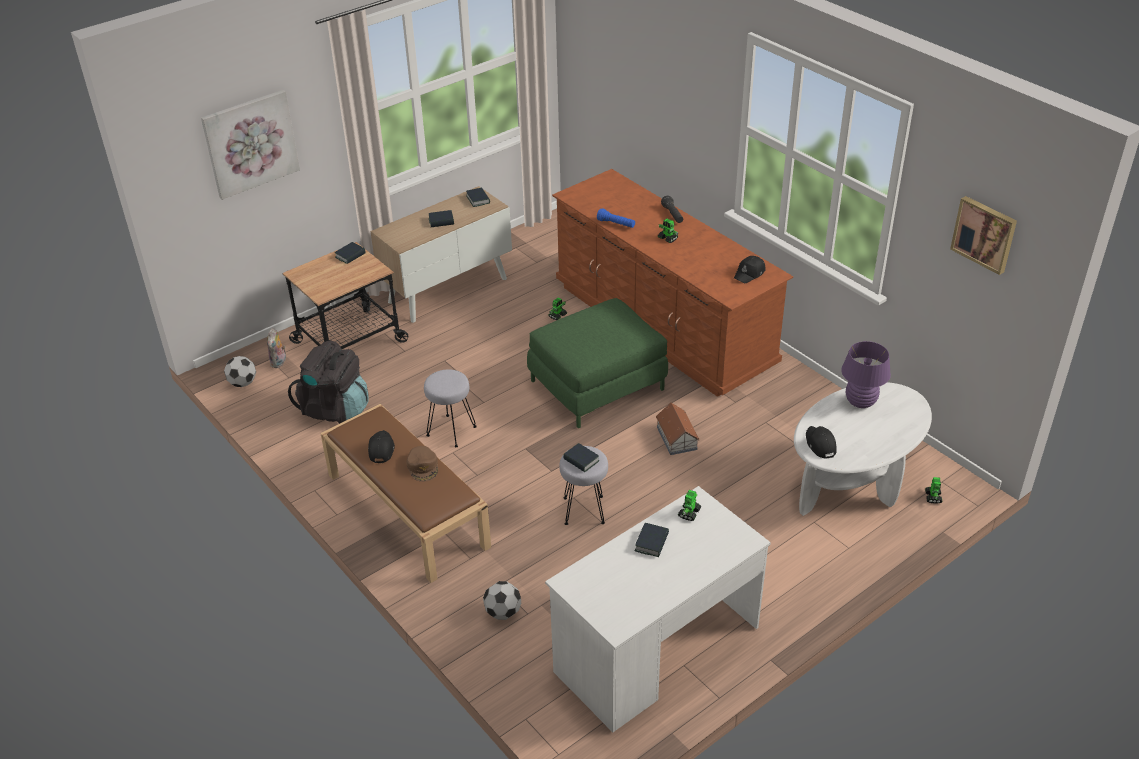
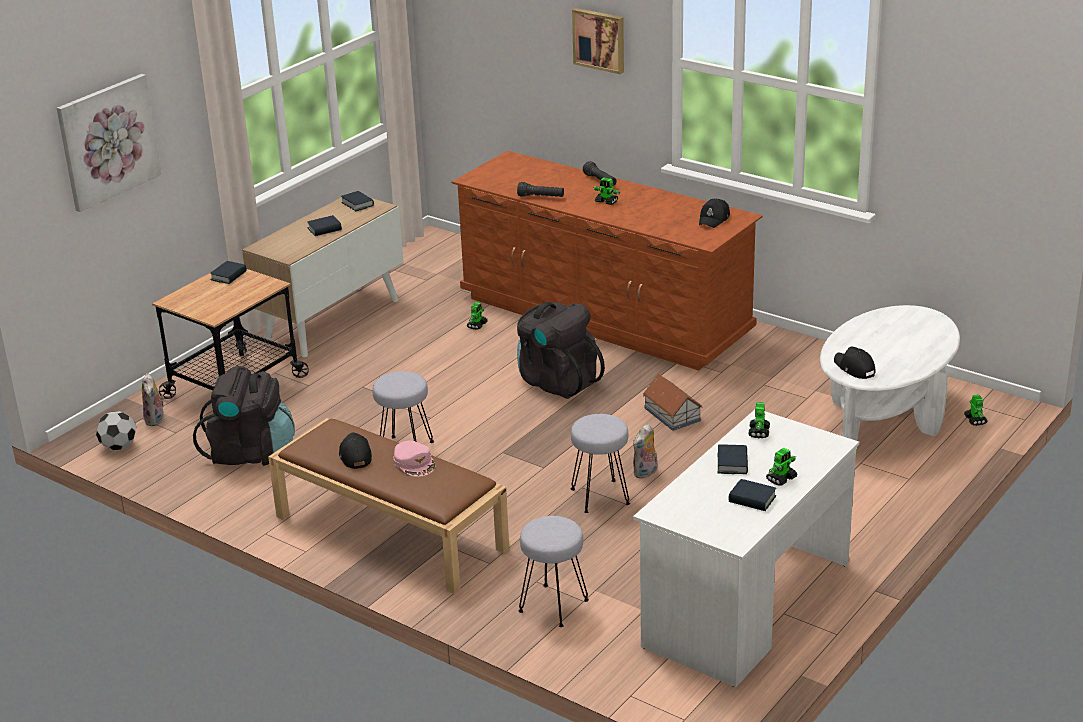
camera: 15 degrees left, 10 degrees down
(423, 467) = (414, 463): brown cap -> pink cap
(503, 612) = (554, 605): football -> grey stool
(581, 460) = (597, 427): book -> book (752, 499)
(597, 385) = (557, 381): green ottoman -> black backpack
(616, 224) = (541, 197): blue flashlight -> black flashlight
(630, 494) = (646, 473): none -> plush toy
(685, 569) = (781, 479): none -> toy robot
(860, 402) = (877, 326): purple table lamp -> none
(984, 234) = (984, 106): picture -> picture (600, 40)

